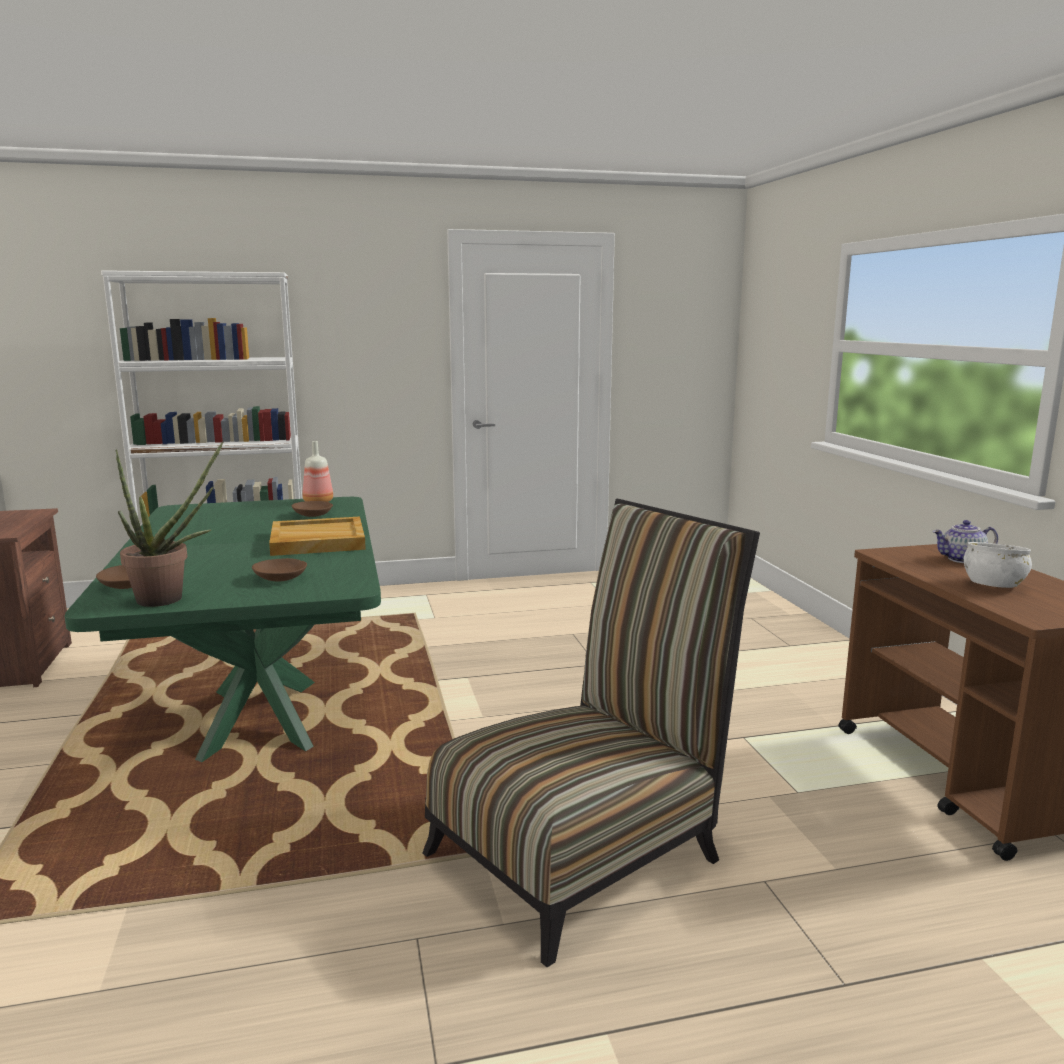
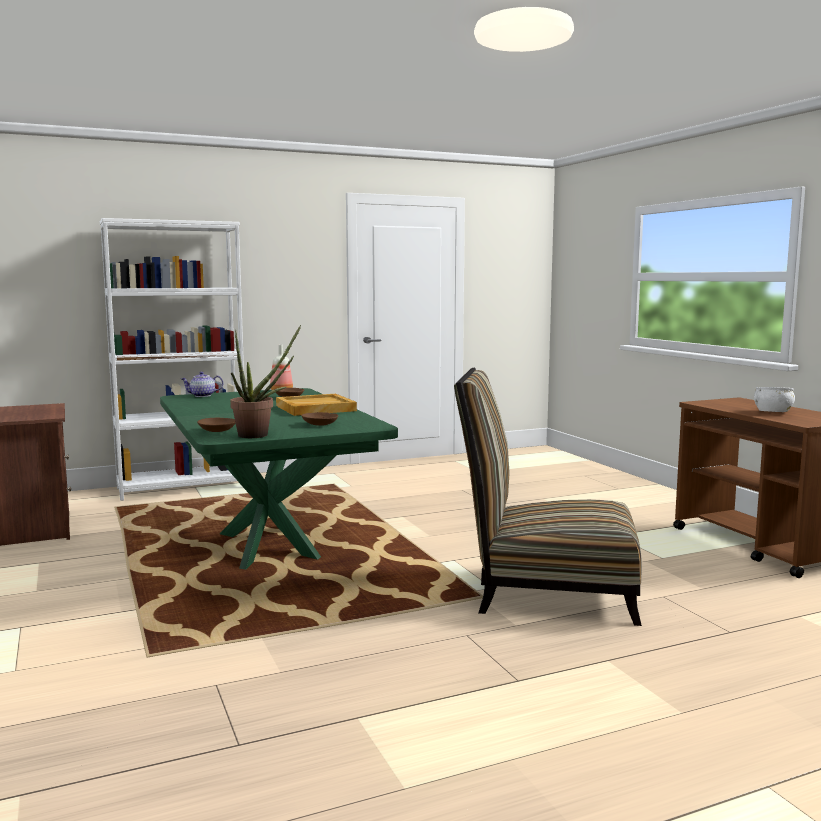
camera: 10 degrees left, 5 degrees down
(585, 850) = (545, 591): chair -> chair turned 120 degrees counterclockwise
(962, 560) = (747, 404): teapot -> teapot (202, 396)

